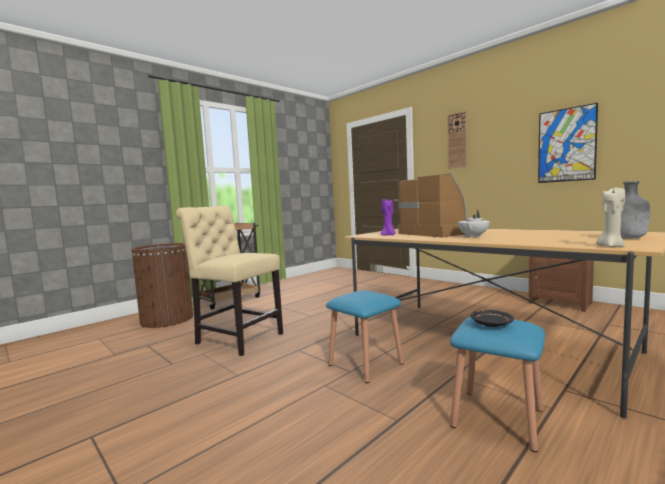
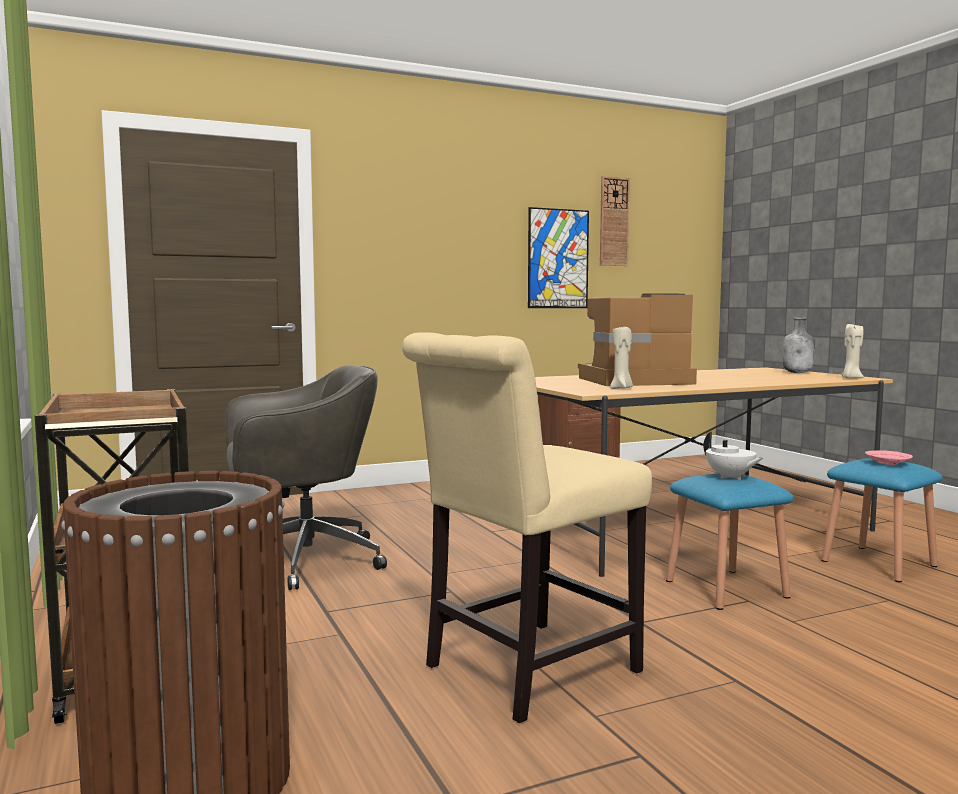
camera: 70 degrees left, 0 degrees up
(324, 294) = (301, 561): none -> grey office chair
(388, 235) = (621, 388): purple candle -> beige candle
(457, 140) = (408, 221): wall clock -> wall clock (614, 221)
(473, 237) = (712, 381): white teapot -> white teapot (730, 477)
(491, 324) = (887, 463): black plate -> pink plate

